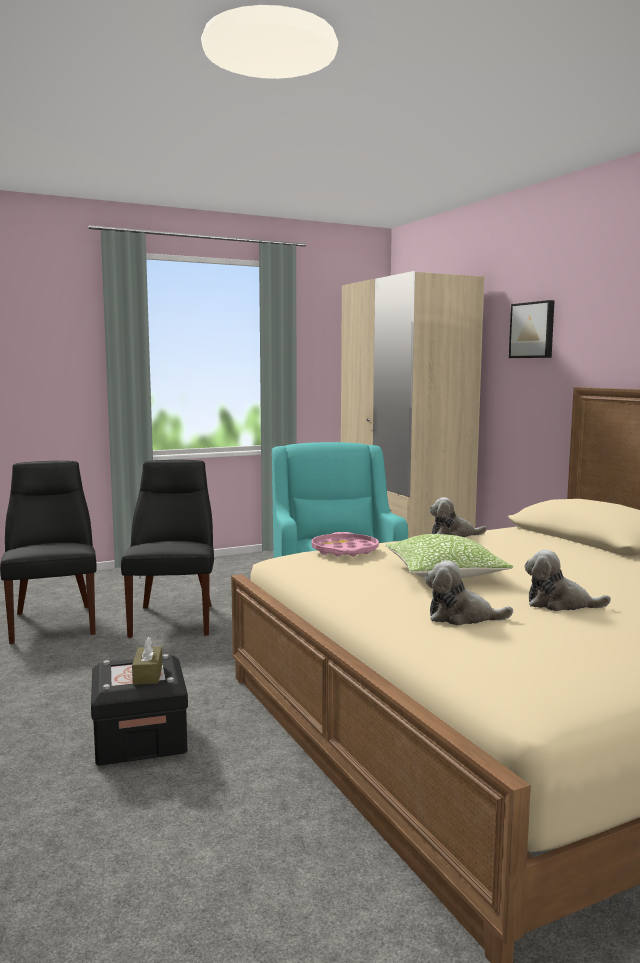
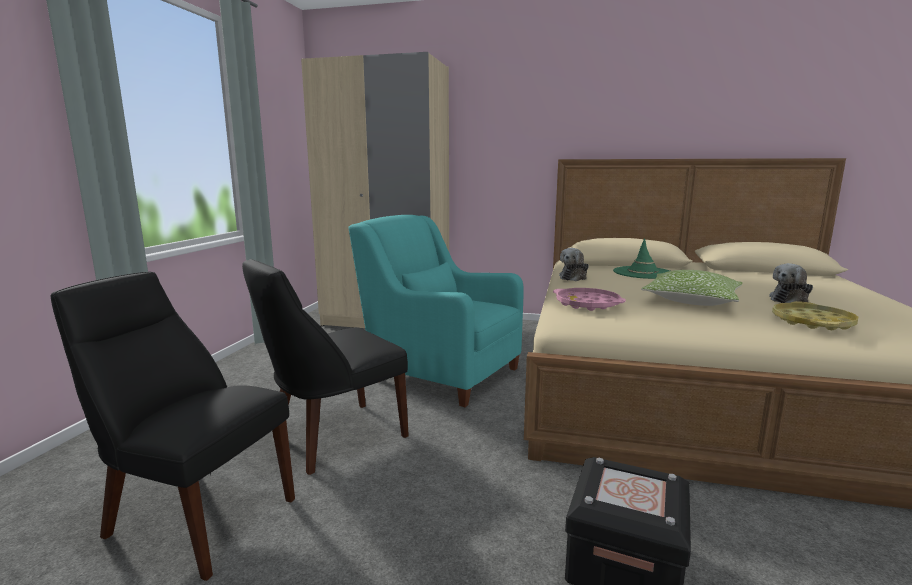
camera: 50 degrees left, 5 degrees up
(148, 674) = (645, 485): brown tissue box -> none
(174, 618) = (333, 438): black chair -> black chair turned 75 degrees counterclockwise
(461, 617) = (812, 322): plush toy -> yellow tray
(533, 330) = (503, 115): picture -> none
(540, 547) = (643, 273): none -> green hat

